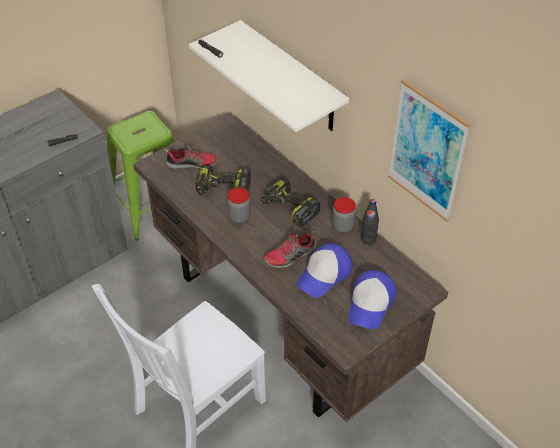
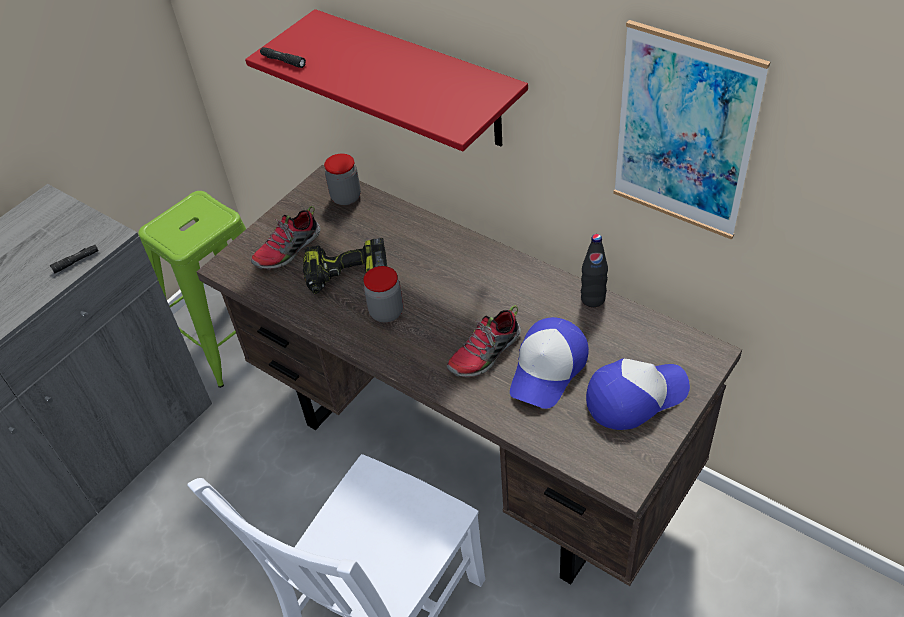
camera: 10 degrees left, 0 degrees up
(192, 164) = (288, 250): shoe -> shoe turned 150 degrees clockwise
(288, 208) = (457, 282): power drill -> none
(292, 78) = (419, 80): white shelf -> red shelf
(342, 226) = (548, 289): jar -> jar (346, 197)
(371, 304) = (635, 396): cap -> cap turned 120 degrees counterclockwise

